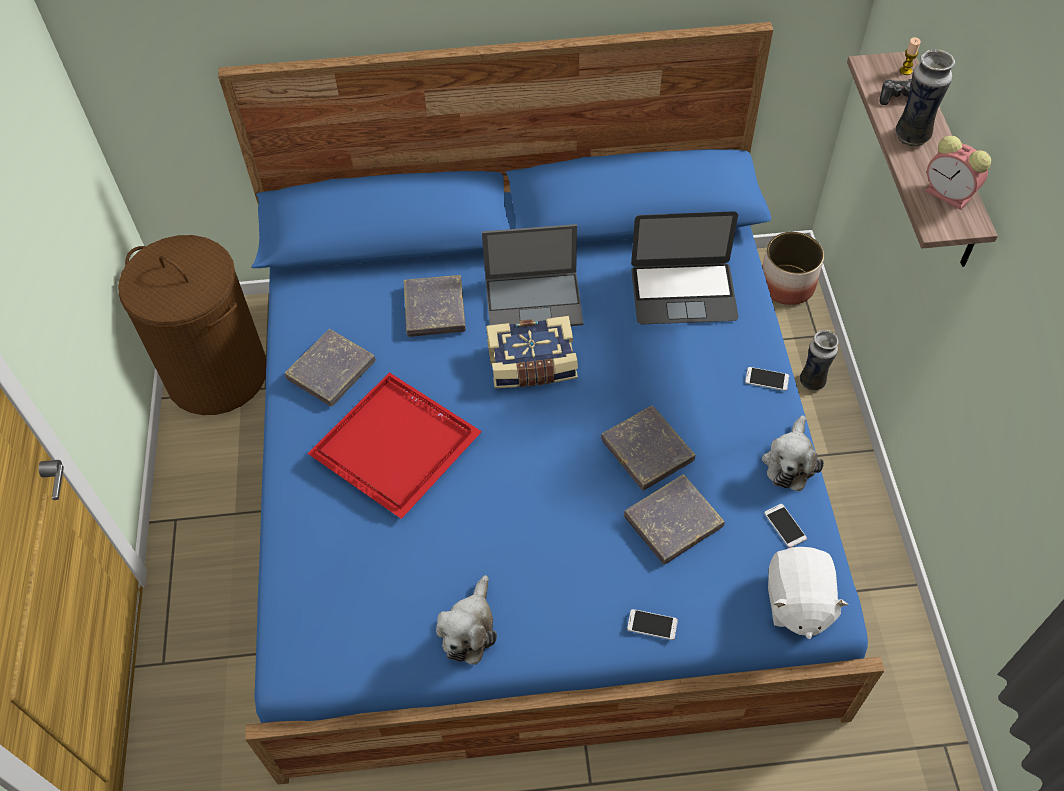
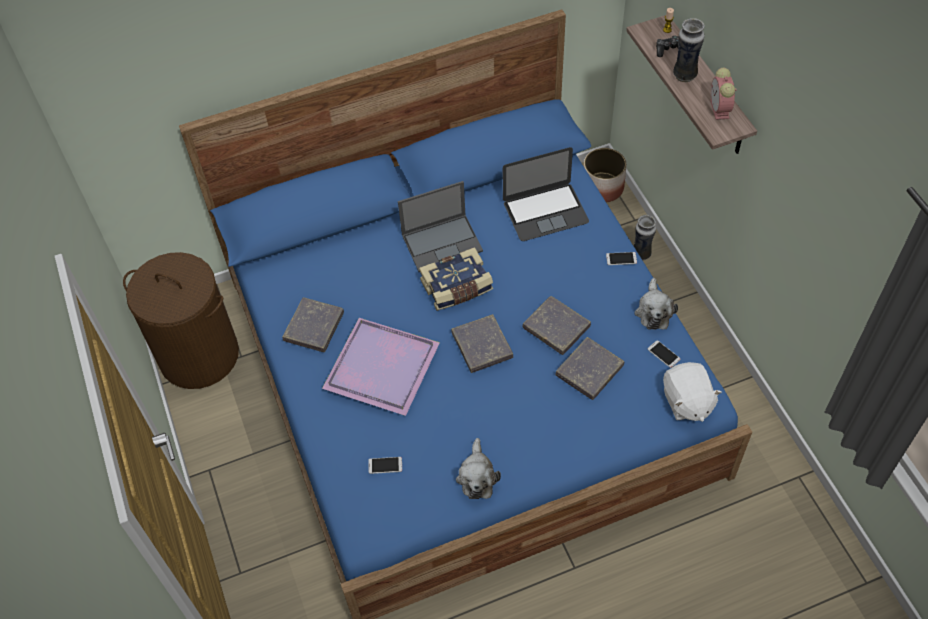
camera: 15 degrees left, 0 degrees up
(399, 445) = (384, 366): red tray -> purple tray
(434, 309) = (372, 265): grey book -> grey book (482, 346)
(652, 624) = (597, 441): phone -> phone (385, 465)
(950, 195) = (720, 110): alarm clock -> alarm clock turned 60 degrees clockwise

